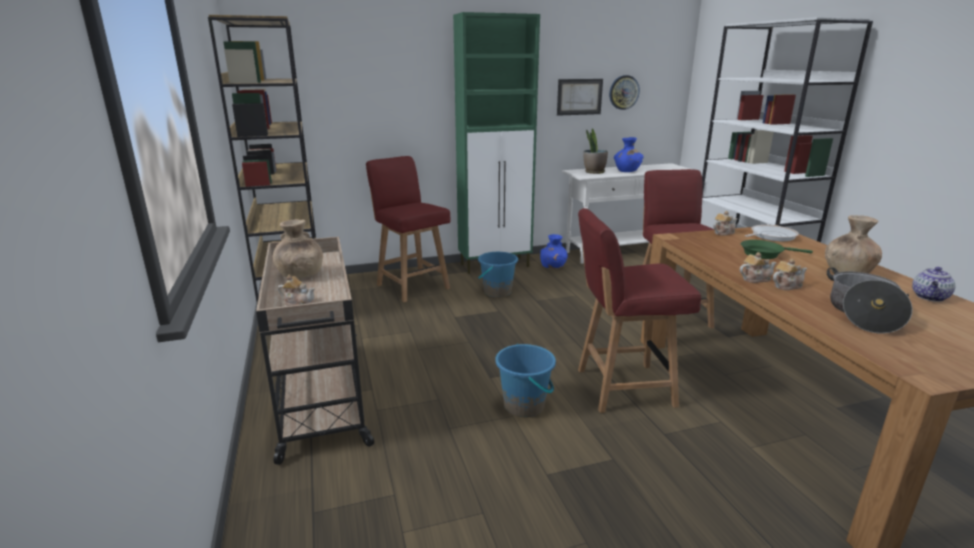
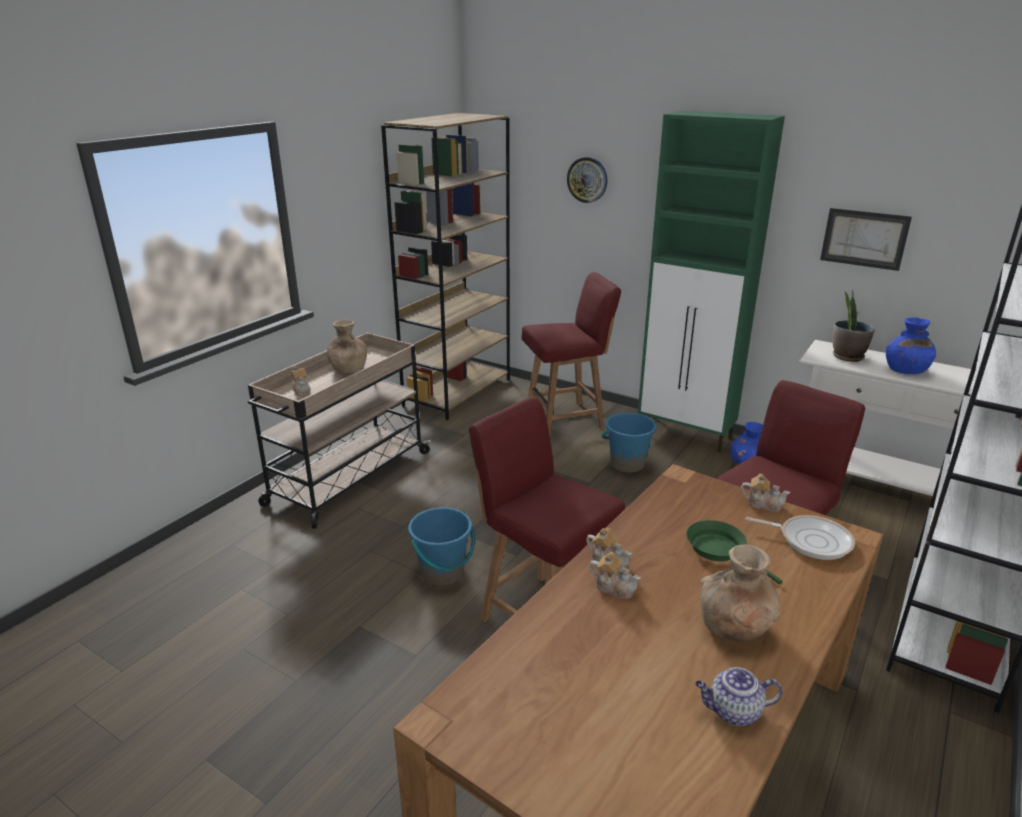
camera: 50 degrees right, 5 degrees up
(412, 286) = (566, 419): red chair -> red chair turned 60 degrees clockwise
(623, 92) = (953, 244): wall clock -> wall clock (587, 179)
(862, 314) = (586, 657): cooking pot -> none

